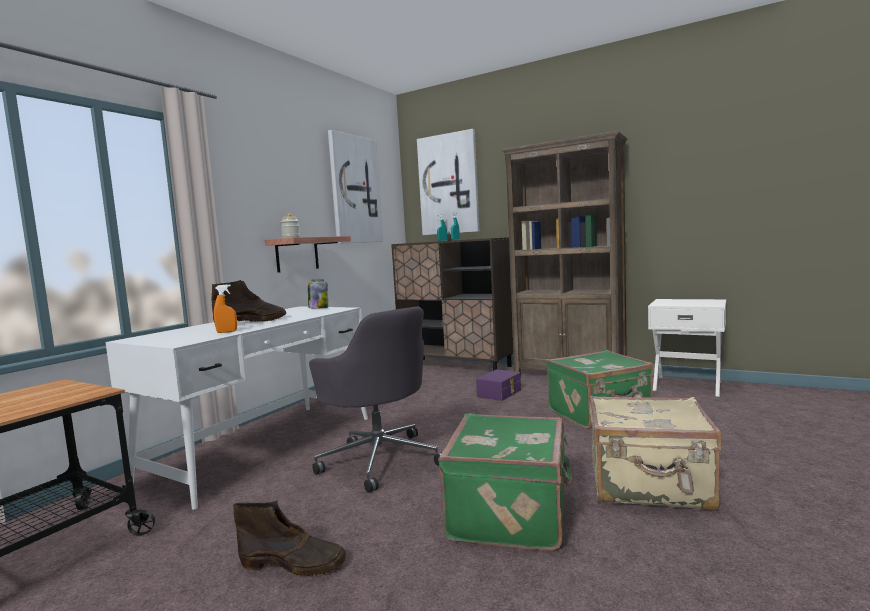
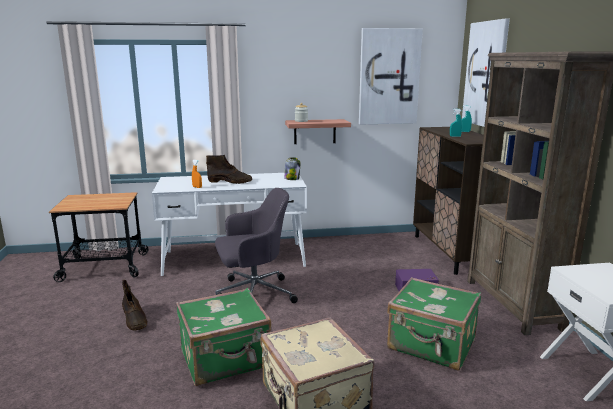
camera: 50 degrees right, 10 degrees up
(379, 459) = (253, 294): grey office chair -> grey office chair turned 120 degrees counterclockwise

